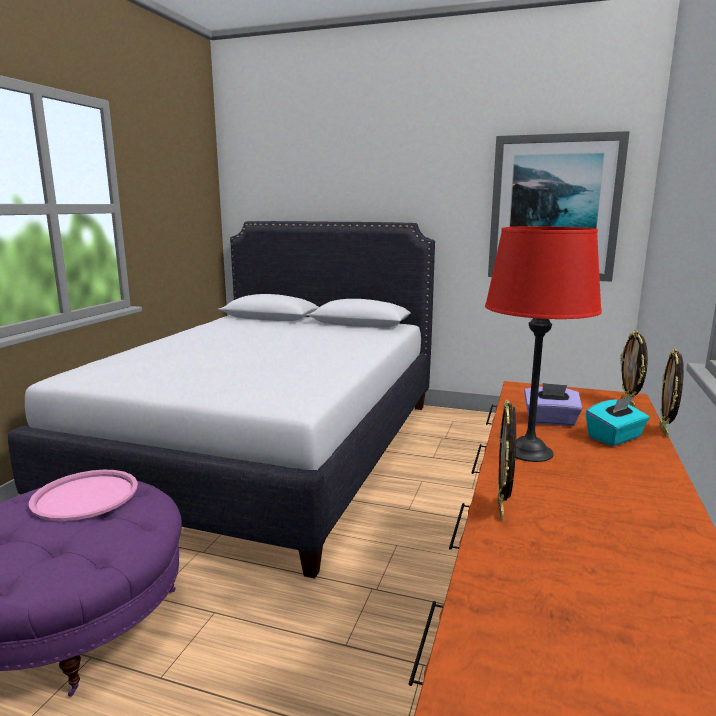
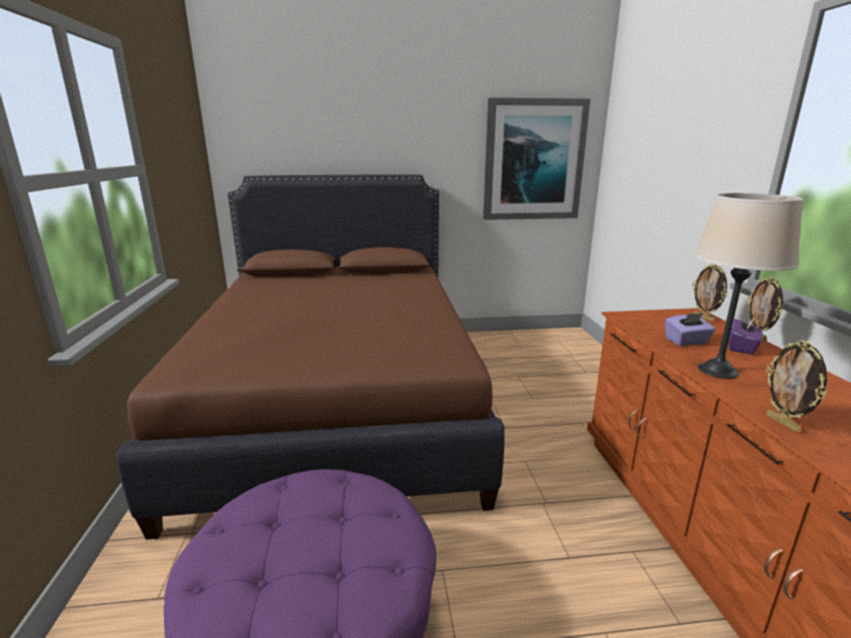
camera: 25 degrees left, 5 degrees up
(85, 496) = (300, 502): pink tray -> none
(268, 449) = (338, 402): white bed -> brown bed
(529, 451) = (718, 370): red table lamp -> beige table lamp
(615, 438) = (741, 347): turquoise tissue box -> purple tissue box

